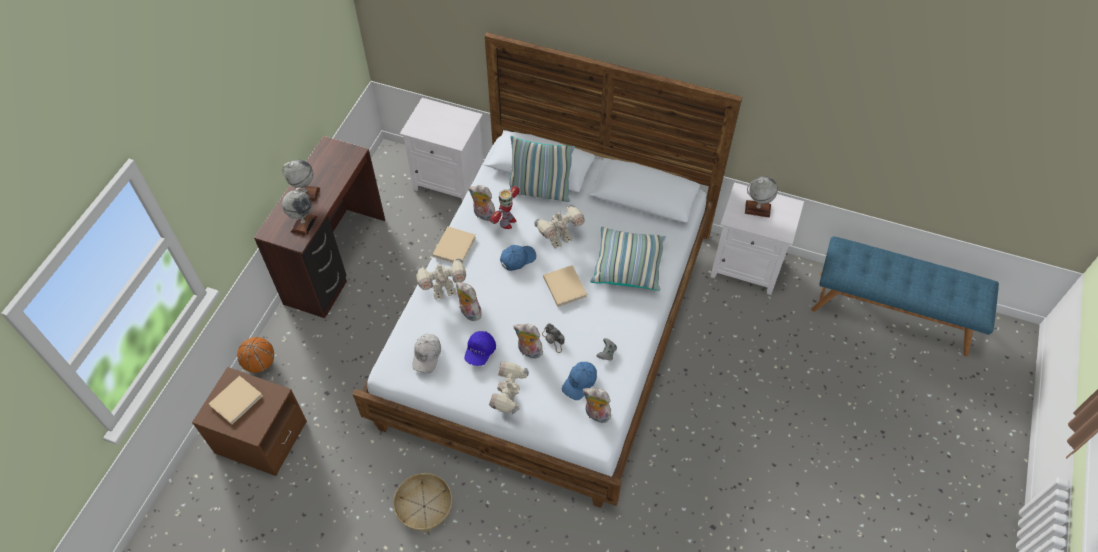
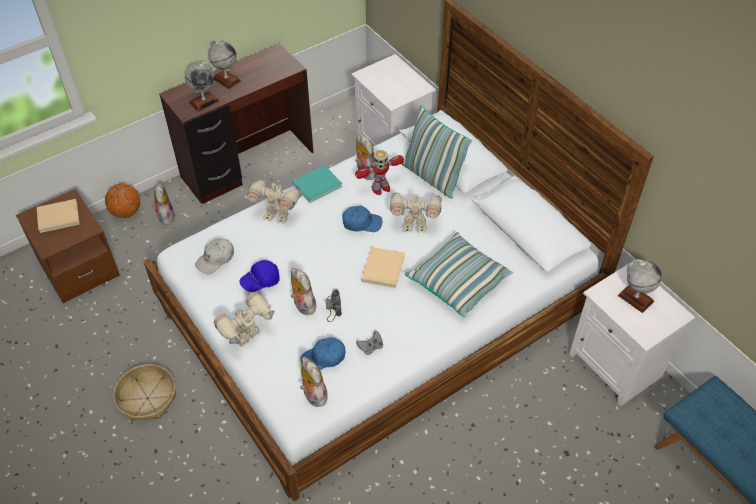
camera: 35 degrees right, 5 degrees down
(455, 246) = (318, 184): beige book -> turquoise book
(468, 312) = (280, 244): plush toy -> plush toy (165, 216)

